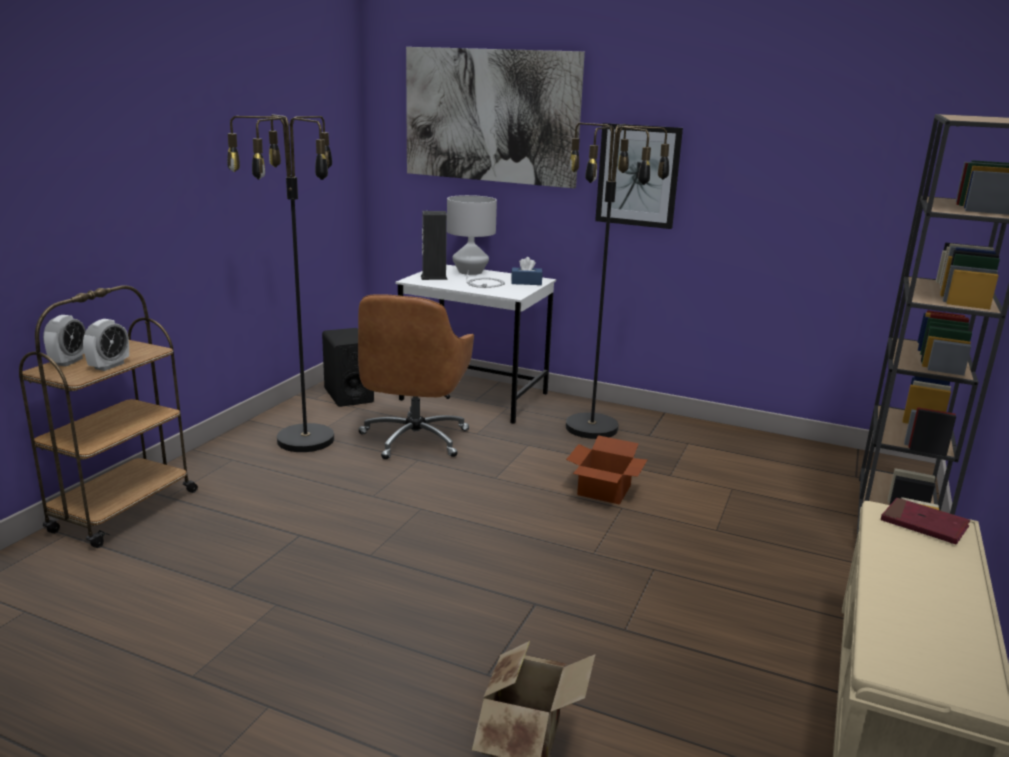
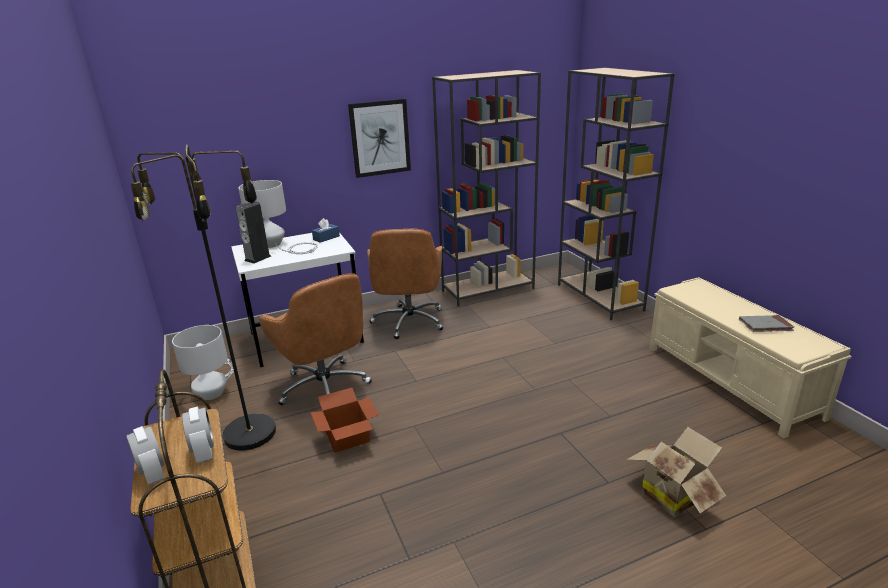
camera: 45 degrees left, 5 degrees up
(348, 395) = (215, 384): black speaker -> white table lamp
(491, 116) = (250, 113): picture -> none
(593, 428) = (409, 321): floor lamp -> brown office chair
(602, 491) = (478, 354): cardboard box -> cardboard box (347, 437)
(748, 442) = (488, 289): none -> bookcase
(924, 524) = (693, 288): red book -> none
(926, 617) = (765, 326): none -> grey book

